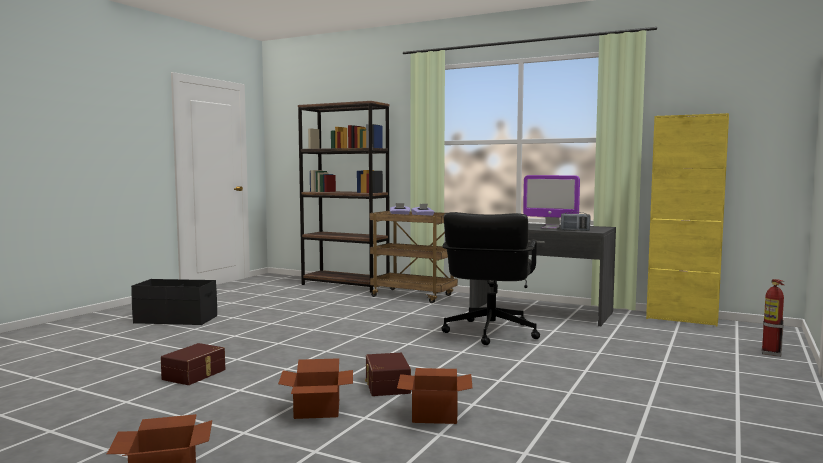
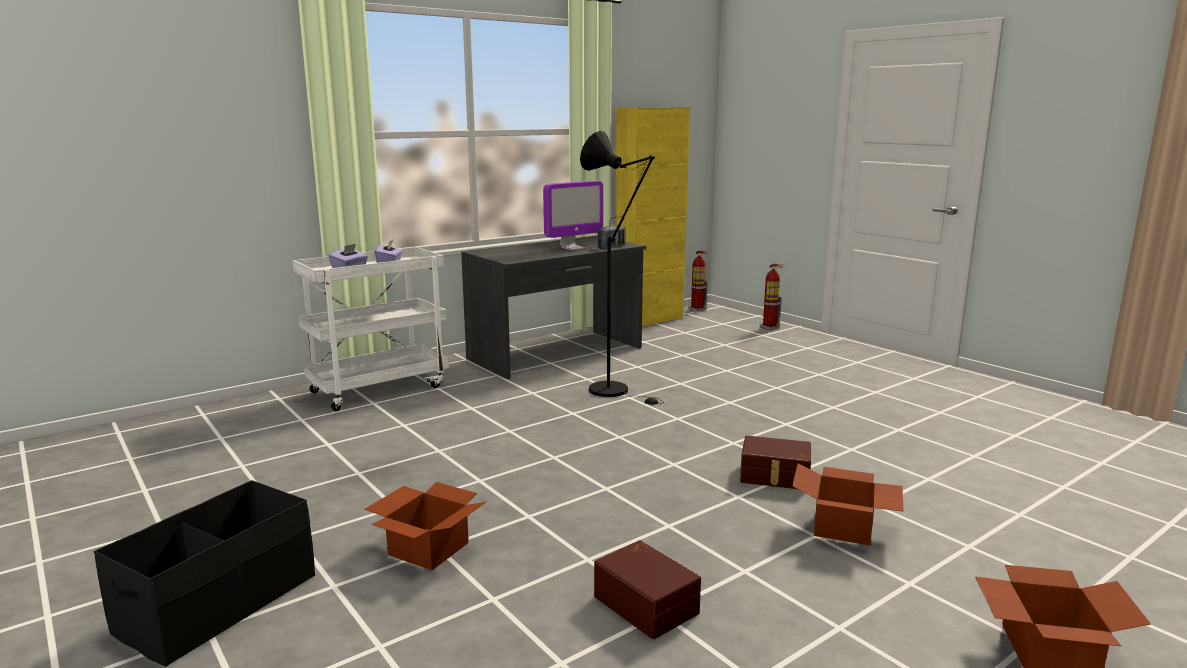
camera: 65 degrees left, 10 degrees up
(345, 285) = (215, 415): brown bookcase -> none
(414, 296) = (379, 388): brown cart -> white cart
(436, 414) = (873, 469): cardboard box -> cardboard box (428, 547)
(490, 333) = (616, 391): black office chair -> black floor lamp
(759, 327) = (697, 309): none -> fire extinguisher

